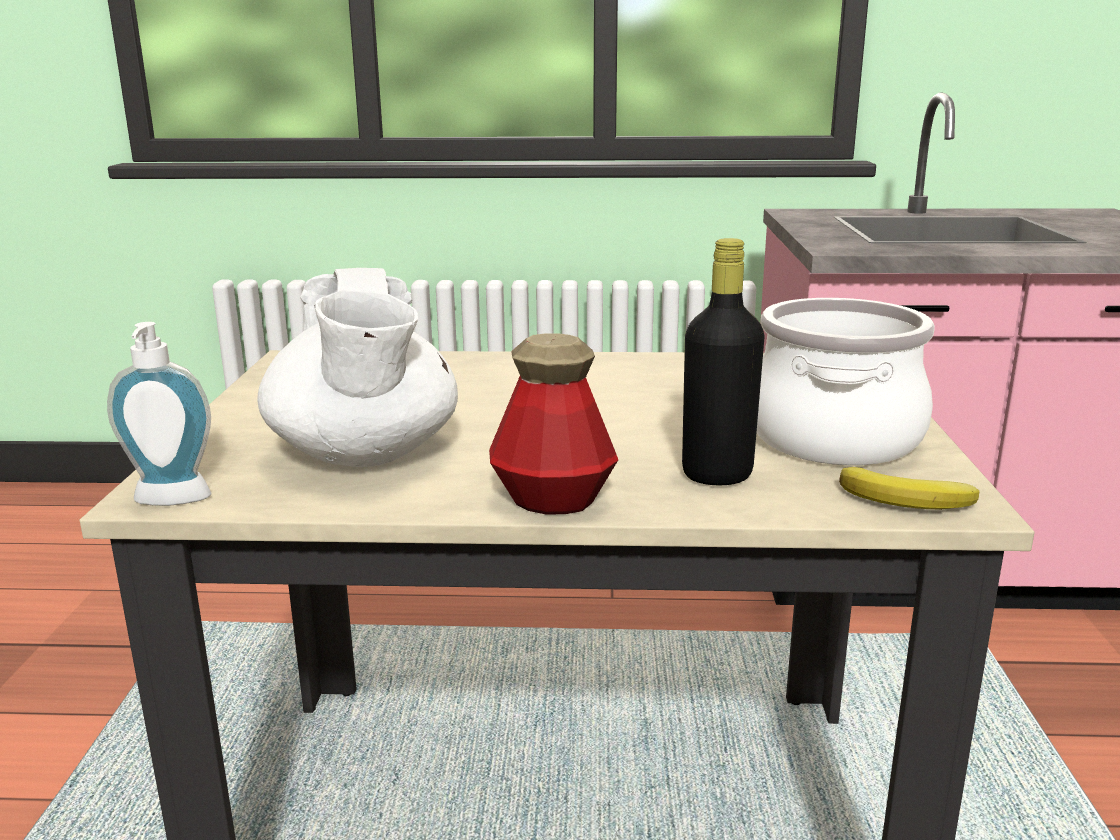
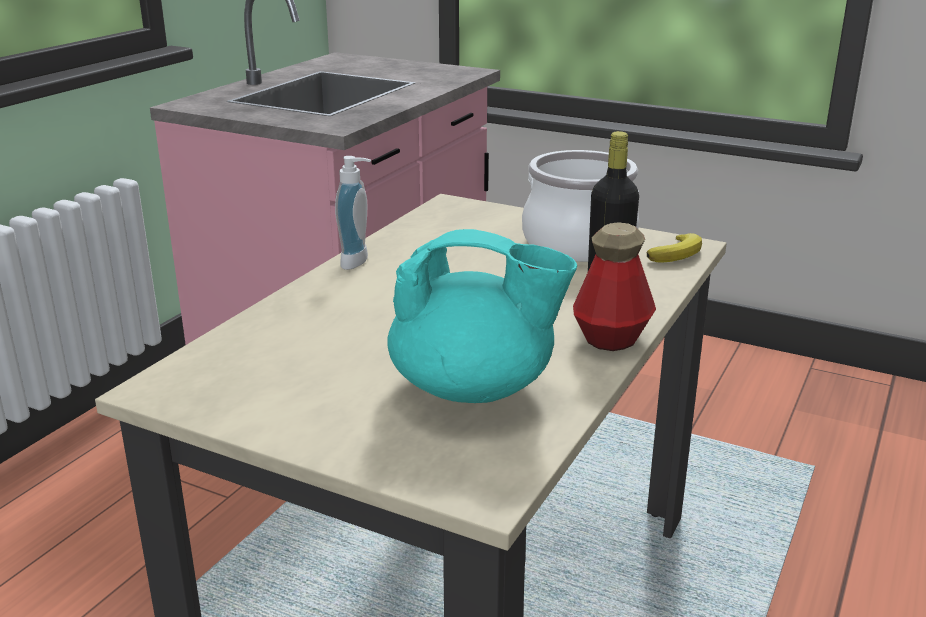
camera: 65 degrees left, 5 degrees up
(170, 502) = (506, 484): soap dispenser -> soap dispenser (359, 262)
(365, 455) = (475, 388): white teapot -> turquoise teapot

